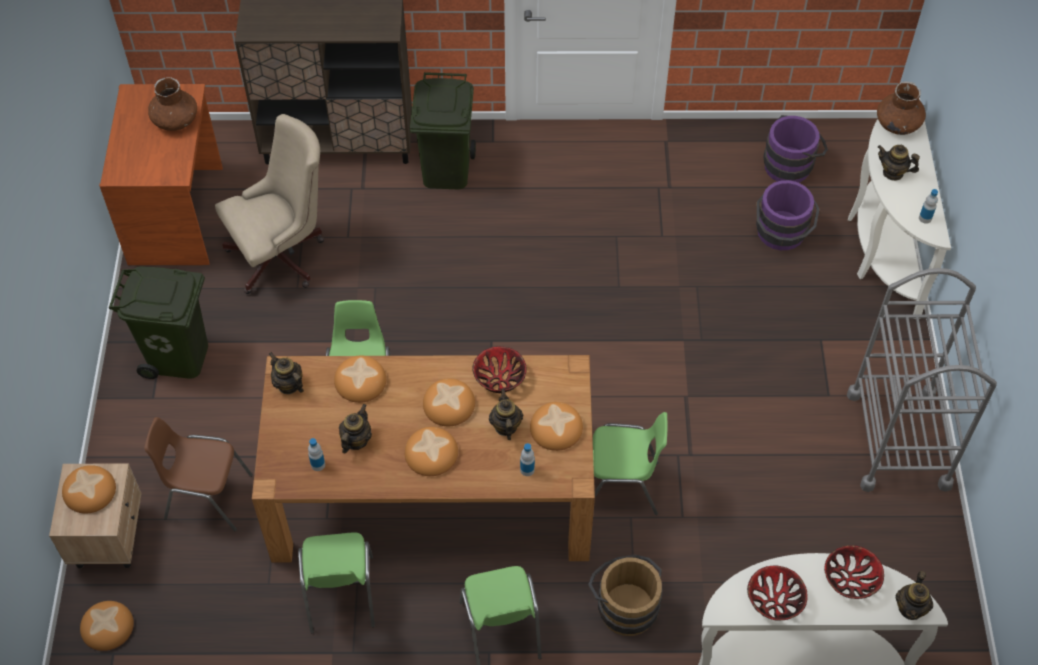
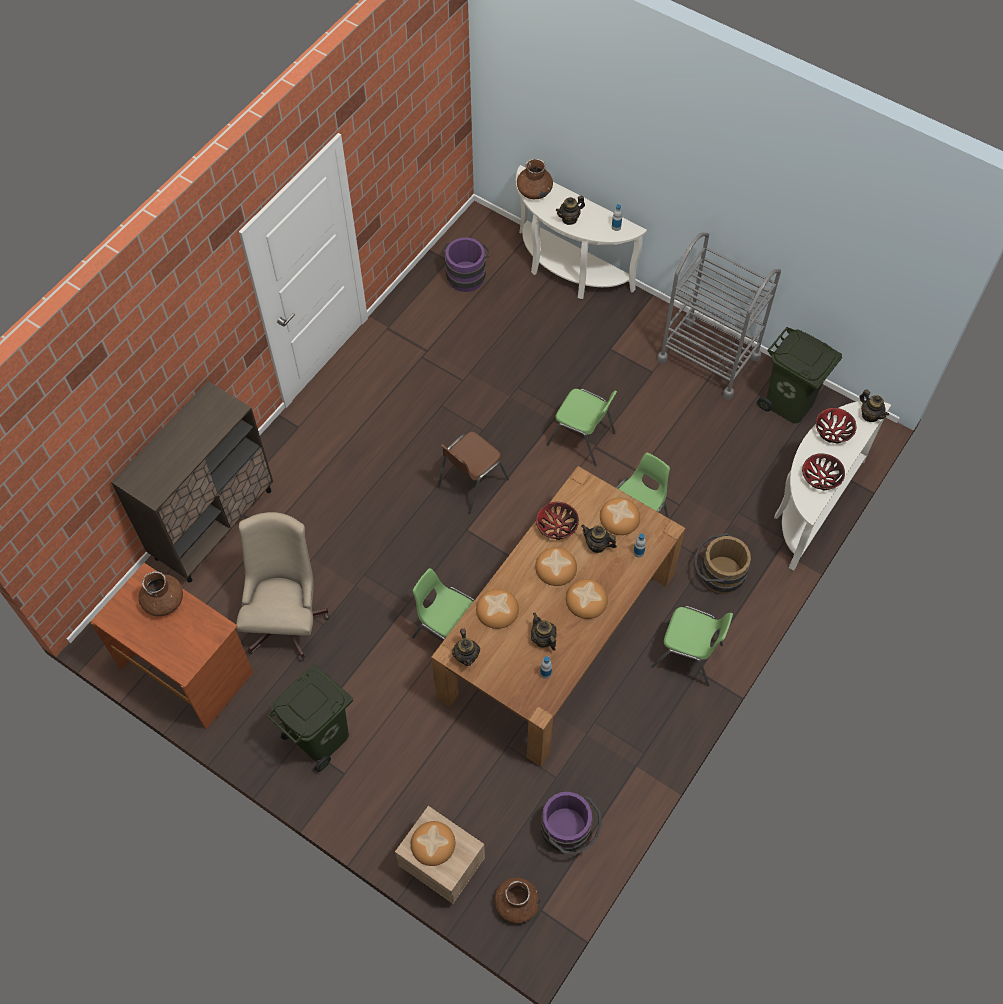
camera: 55 degrees left, 5 degrees up
(107, 627) = (516, 904): bread -> brown vase
(207, 497) = (458, 780): brown chair -> brown chair (471, 483)
(288, 385) = (466, 656): teapot -> teapot turned 90 degrees counterclockwise
(340, 595) = (596, 737): green chair -> green chair (581, 439)
(445, 170) = (298, 471): green trash can -> green trash can (789, 403)
(781, 235) = (516, 317): purple bucket -> purple bucket (569, 832)

